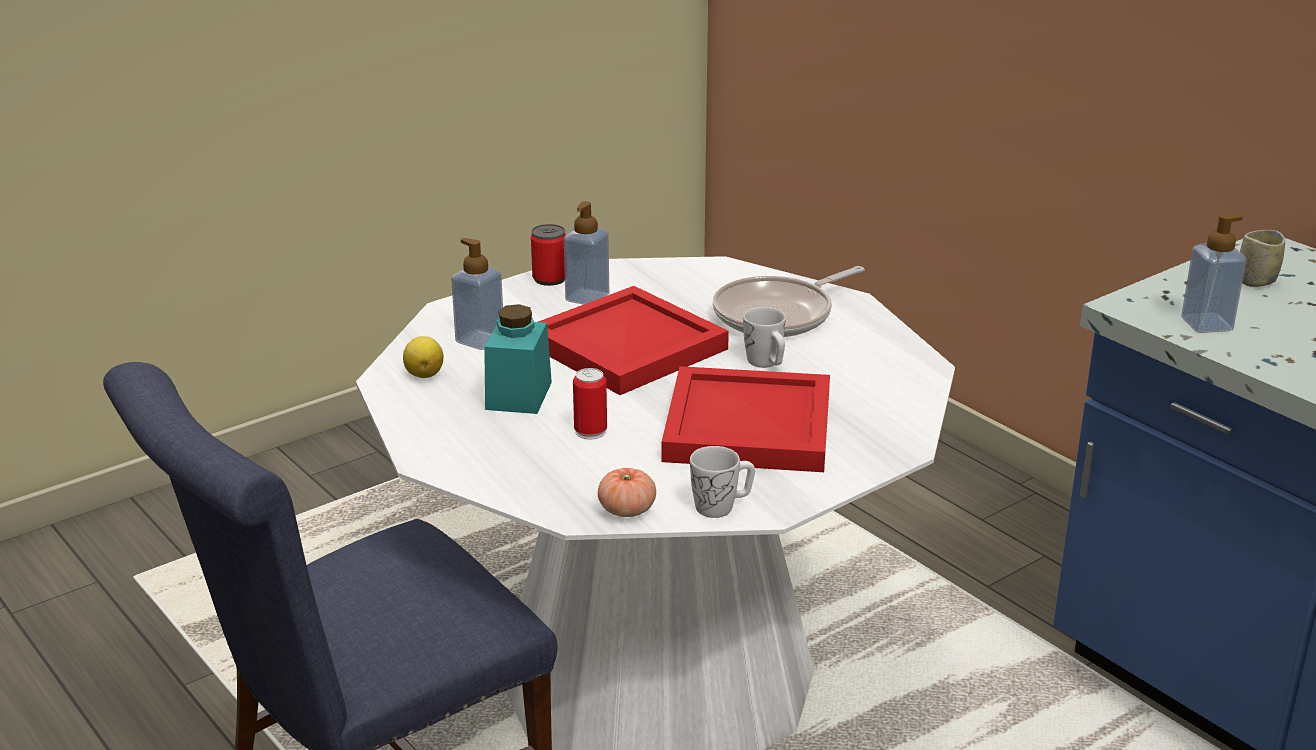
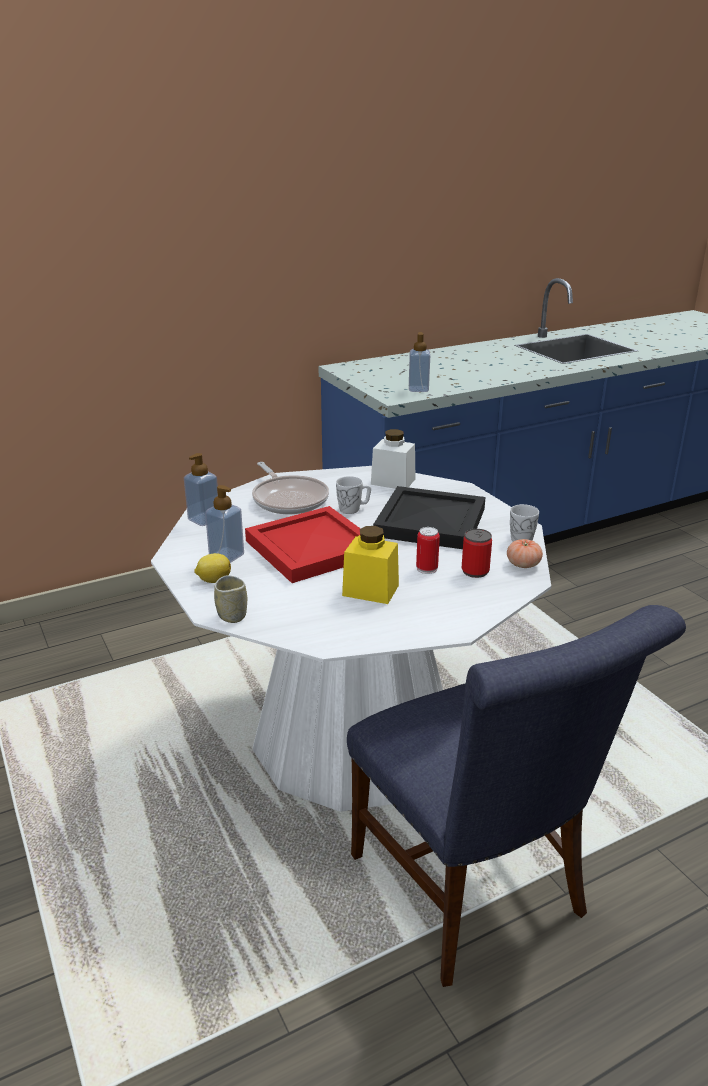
camera: 80 degrees left, 0 degrees up
(425, 374) = (323, 626): lemon -> lemon (213, 580)
(480, 340) = (276, 601): soap dispenser -> soap dispenser (204, 519)
(518, 395) = (370, 590): turquoise jar -> yellow jar
(550, 279) = (184, 568): can -> can (475, 571)
(745, 425) = (428, 522): red tray -> black tray
(892, 386) = (393, 481): none -> white jar
(1256, 281) = (375, 375): cup -> cup (232, 616)

